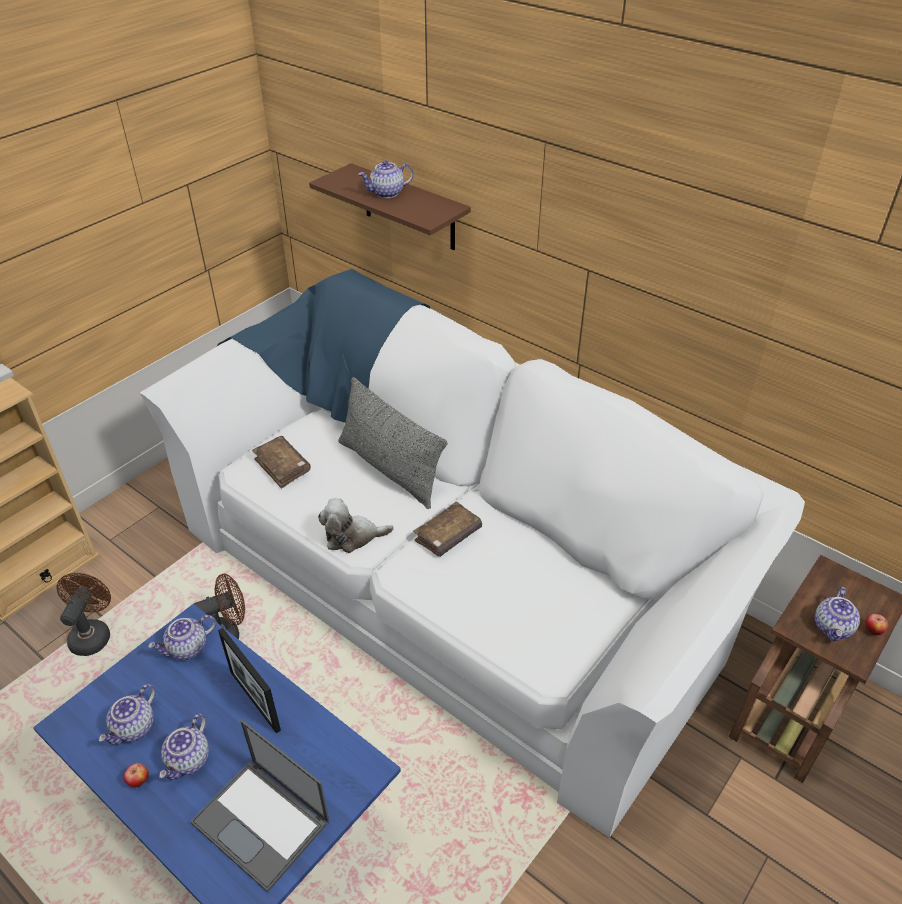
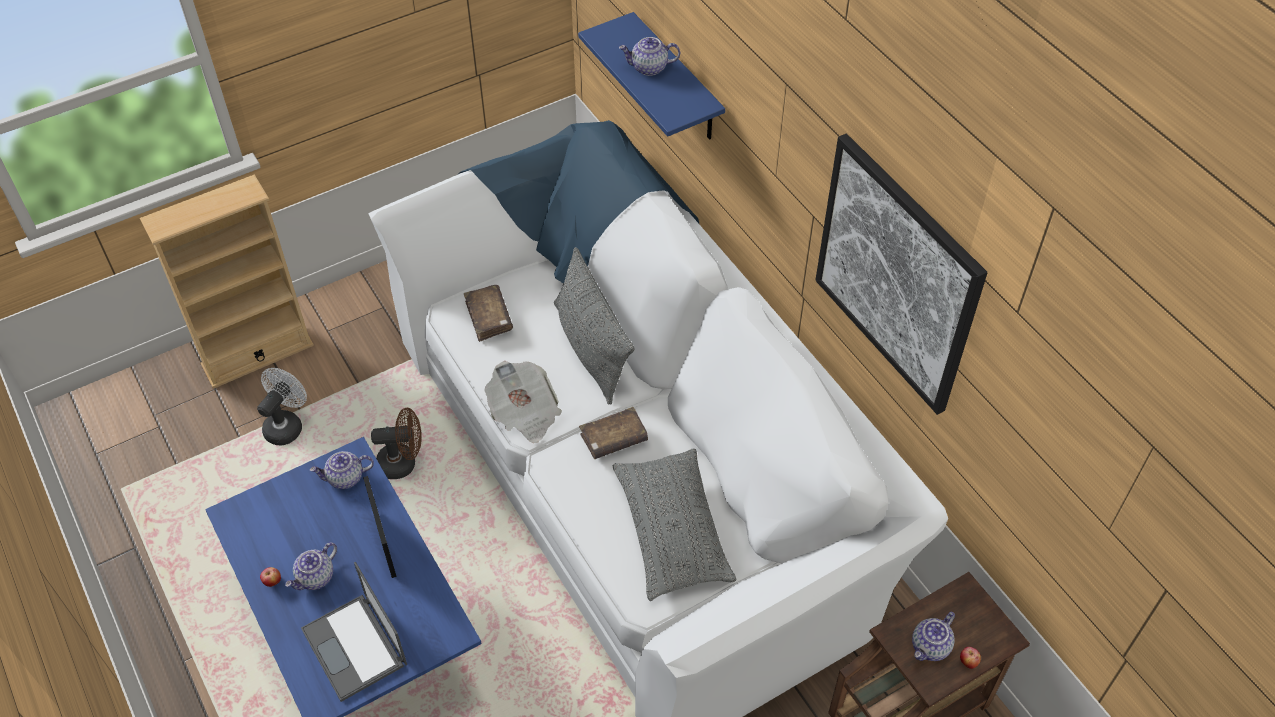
camera: 20 degrees right, 10 degrees up
(92, 634) = (286, 425): brown fan -> white fan
(134, 728) = (282, 536): teapot -> none
(352, 537) = (524, 413): plush toy -> newspaper
(409, 208) = (677, 80): brown shelf -> blue shelf
(542, 601) = (672, 532): none -> grey pillow
(706, 278) = (896, 274): none -> picture

